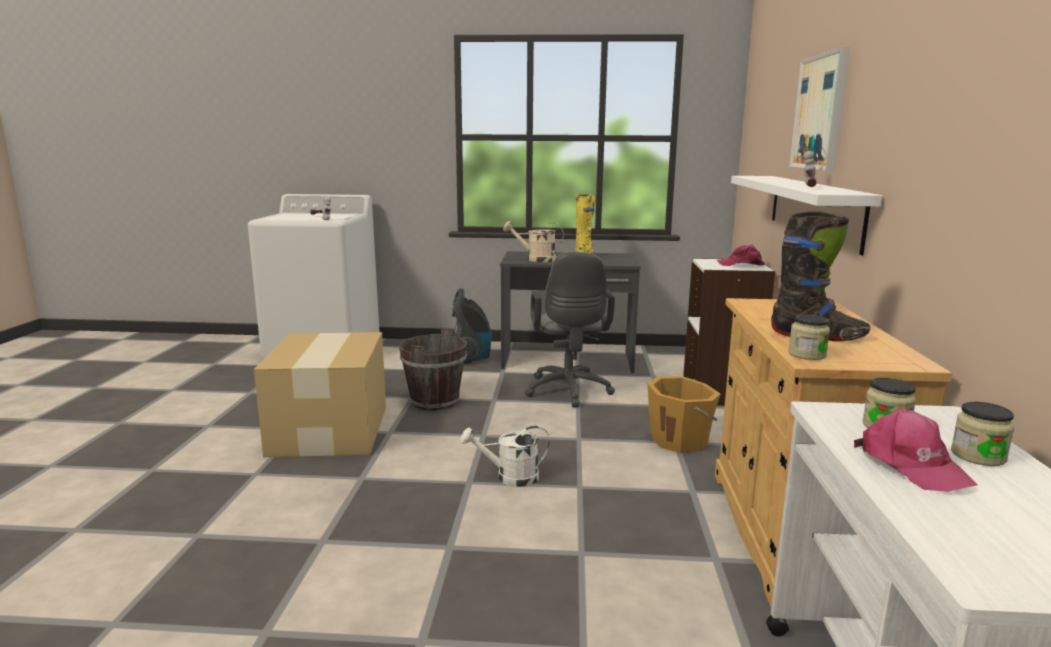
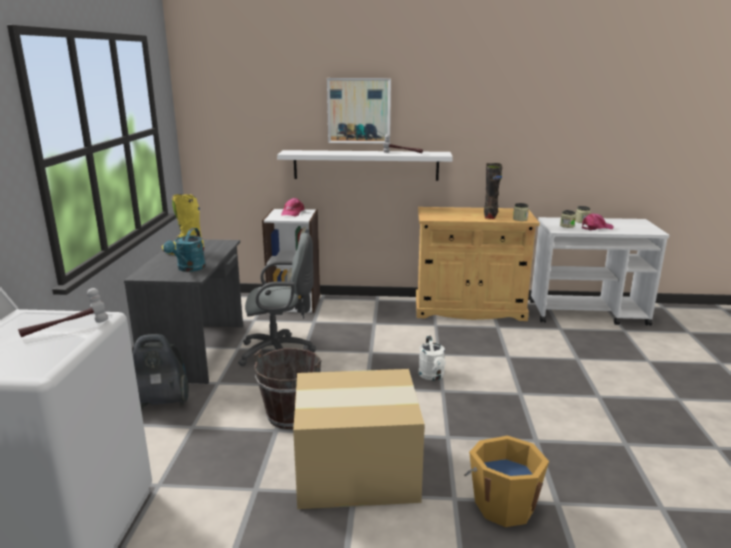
camera: 90 degrees left, 5 degrees up
(535, 259) = (189, 269): beige watering can -> turquoise watering can
(680, 440) = (371, 322): orange bucket -> orange bucket (503, 504)

